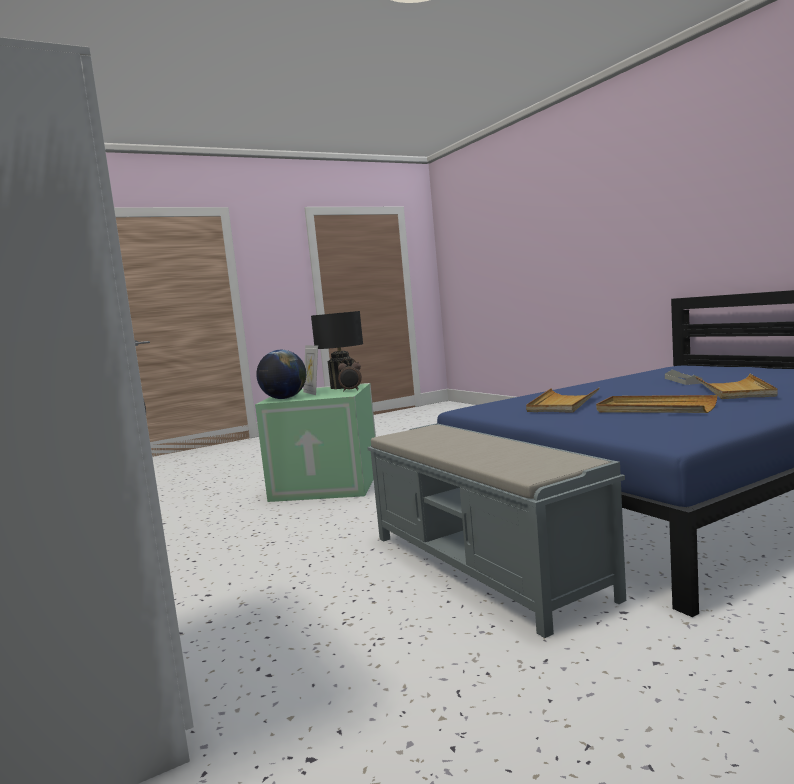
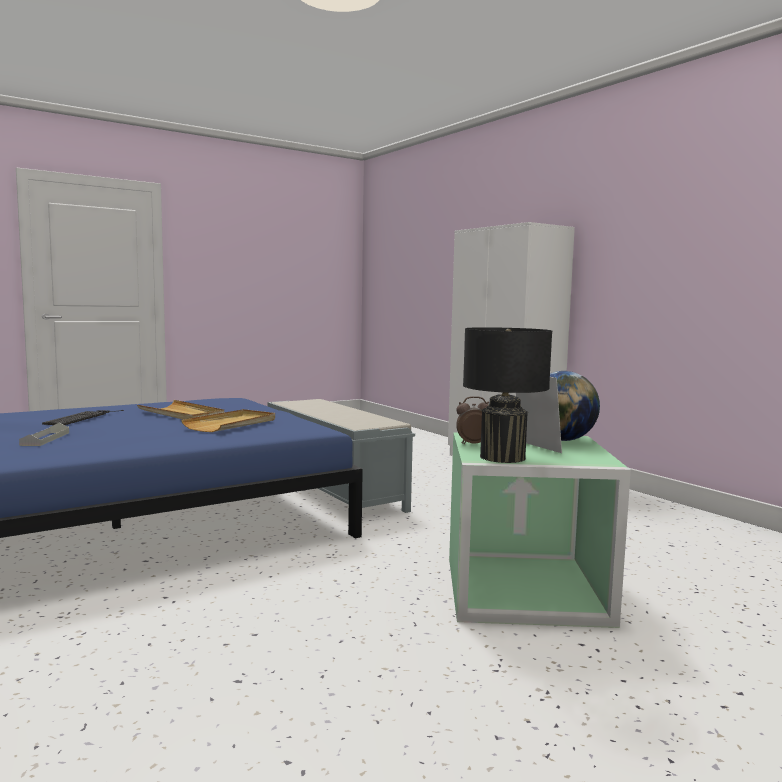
camera: 175 degrees right, 0 degrees up
(735, 390) = (82, 417): beige tray -> keyboard

